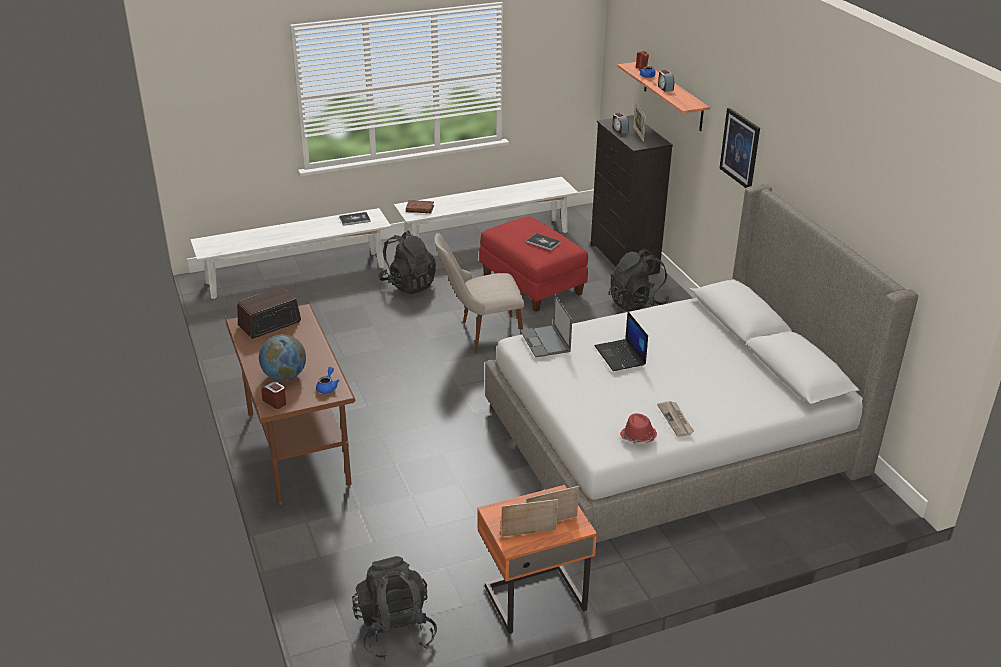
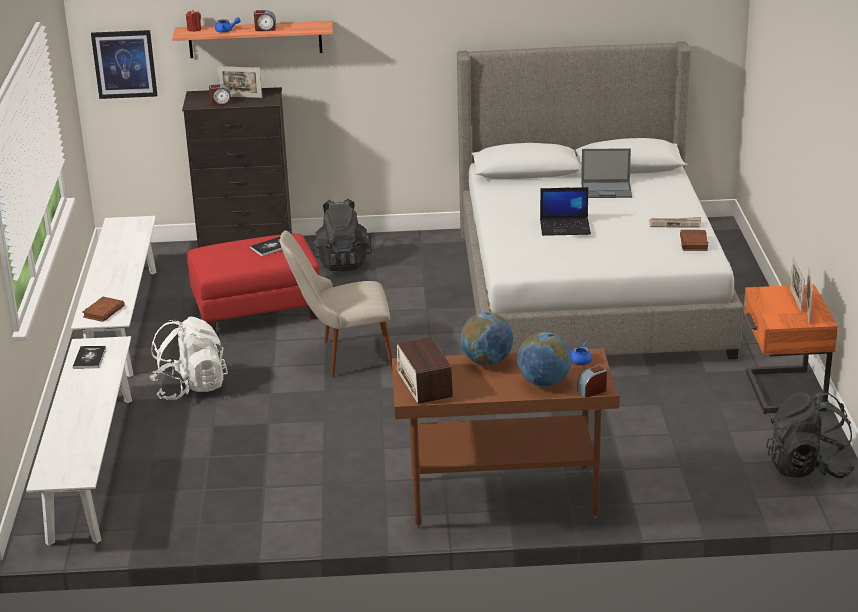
camera: 70 degrees left, 5 degrees down
(313, 345) = (487, 361): none -> globe
(408, 284) = (190, 388): black backpack -> white backpack
(480, 335) = (343, 357): beige chair -> beige chair turned 75 degrees clockwise
(545, 341) = (521, 256): laptop -> laptop (607, 190)
(638, 437) = (694, 243): red hat -> brown book
(740, 148) = (399, 38): picture -> picture (124, 64)

